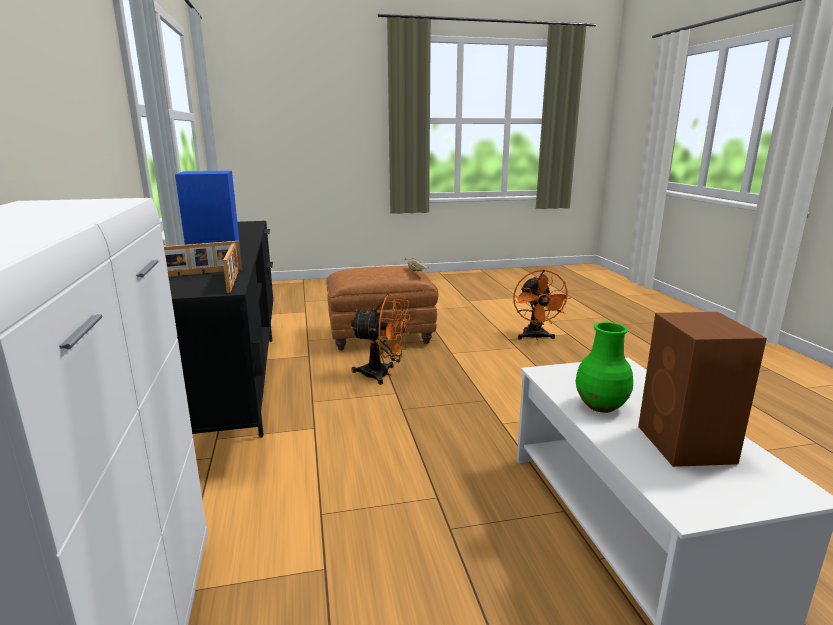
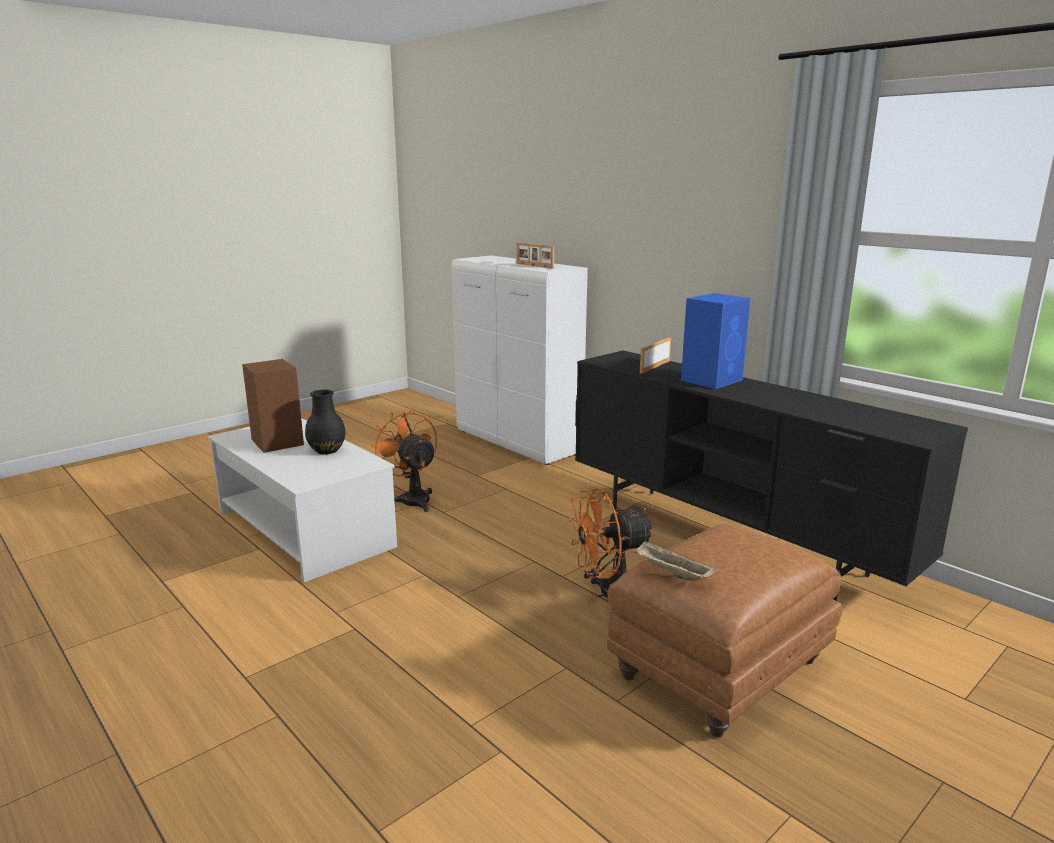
camera: 150 degrees right, 0 degrees up
(234, 281) = (610, 365): picture frame -> picture frame (534, 266)
(535, 337) = (448, 780): orange fan -> orange fan (412, 498)
(600, 405) = (327, 451): green vase -> black vase

